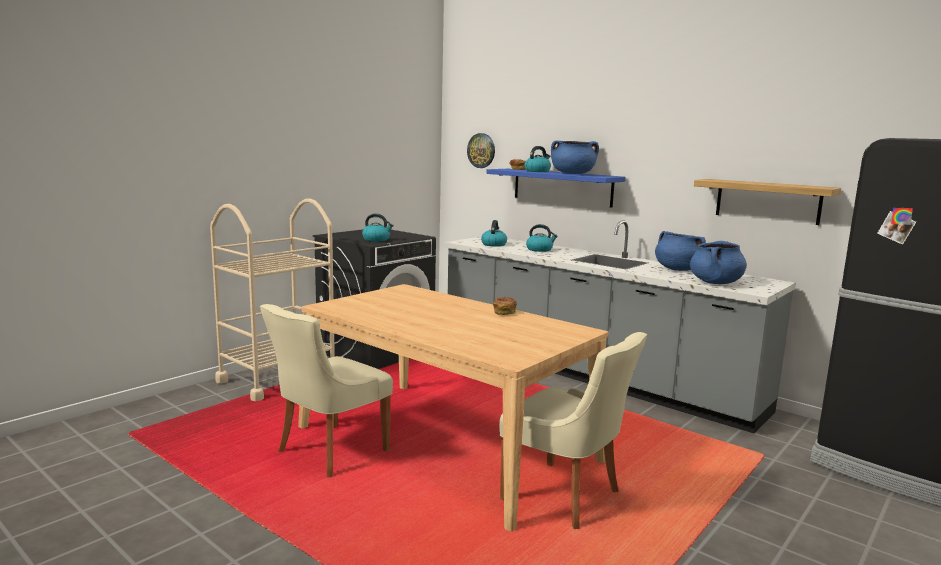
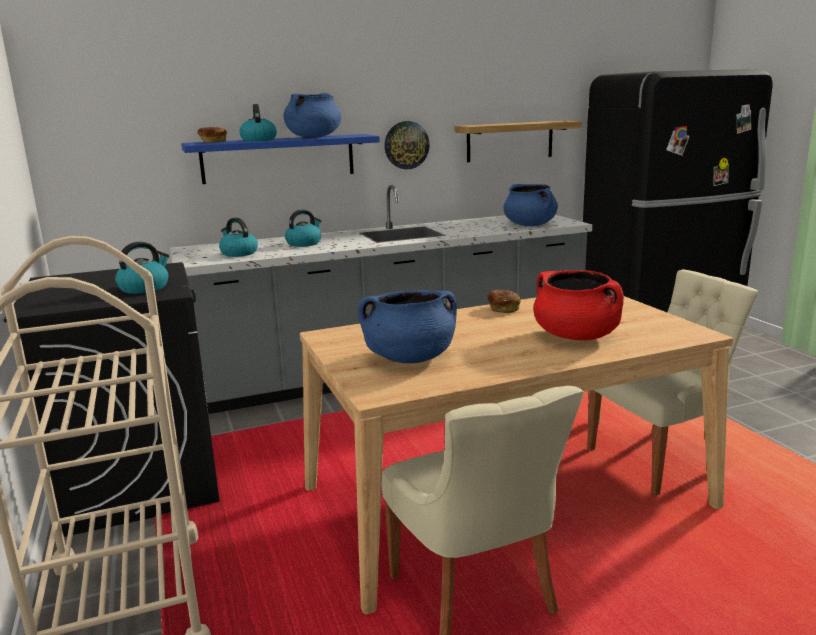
camera: 60 degrees left, 5 degrees up
(464, 332) = (576, 336): none -> red cooking pot
(481, 150) = (120, 120): wall clock -> wall clock (406, 145)
(678, 269) = (466, 224): blue cooking pot -> blue cooking pot (409, 358)

